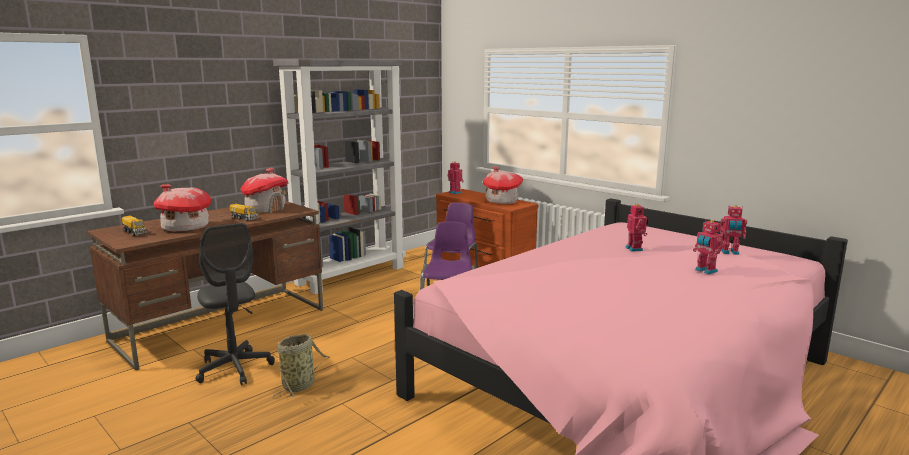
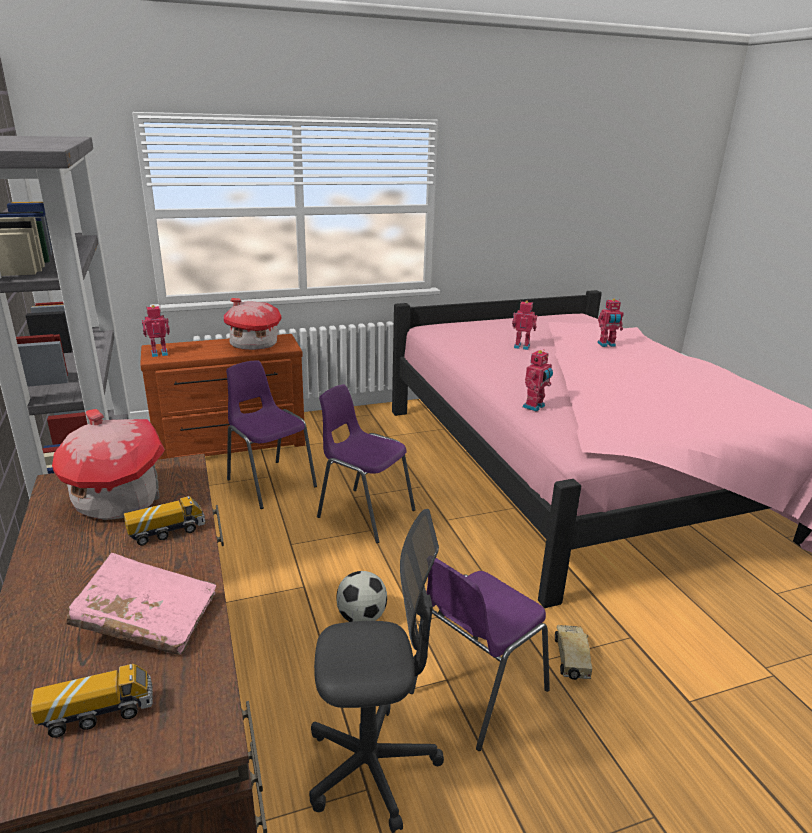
camera: 65 degrees left, 10 degrees up
(185, 227) = (147, 619): toy house -> pink book
(300, 385) = (475, 692): basket -> purple chair
(344, 341) = (361, 617): none -> football
(347, 413) = (571, 660): none -> toy truck
(730, 252) = (568, 324): toy robot -> toy robot (535, 407)

